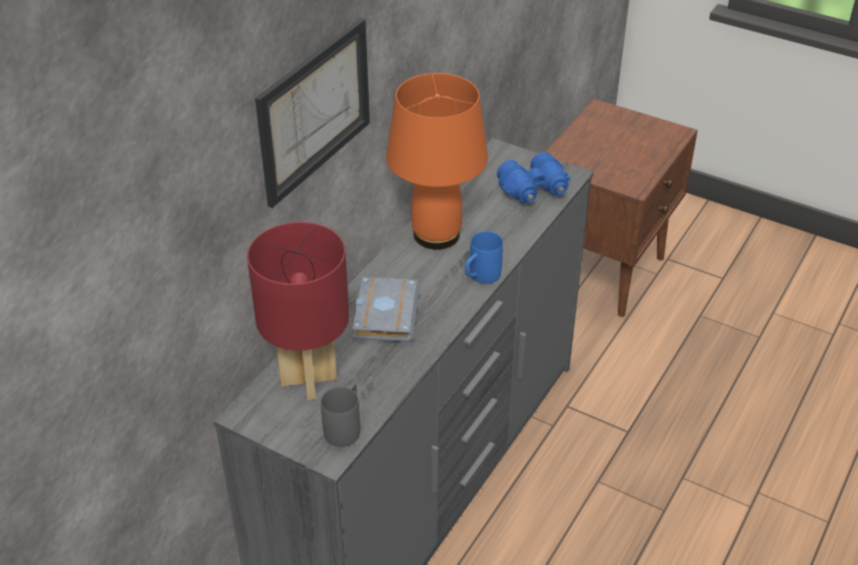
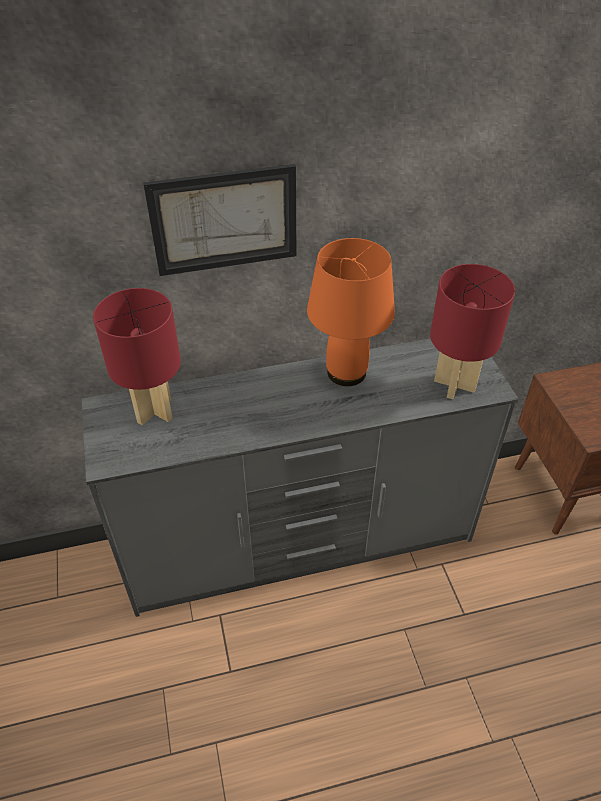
camera: 45 degrees right, 5 degrees up
(345, 427) = (133, 454): grey mug -> none
(384, 313) = (247, 401): grey book -> none
(480, 277) = (334, 419): blue mug -> none
(534, 190) = (453, 385): blue binoculars -> red table lamp

